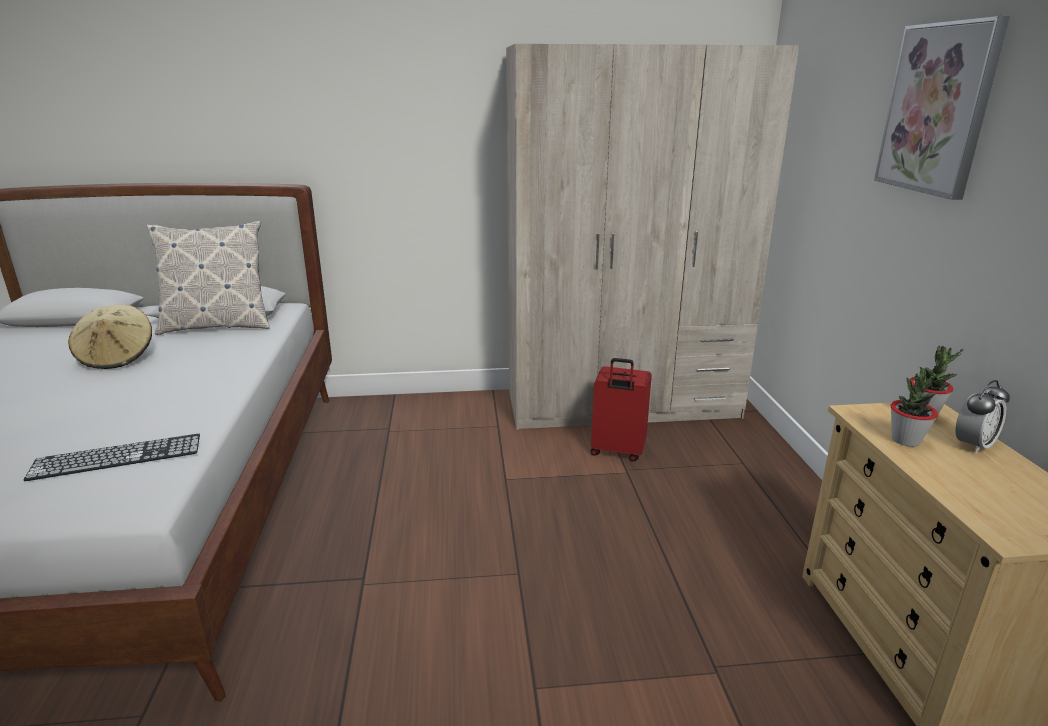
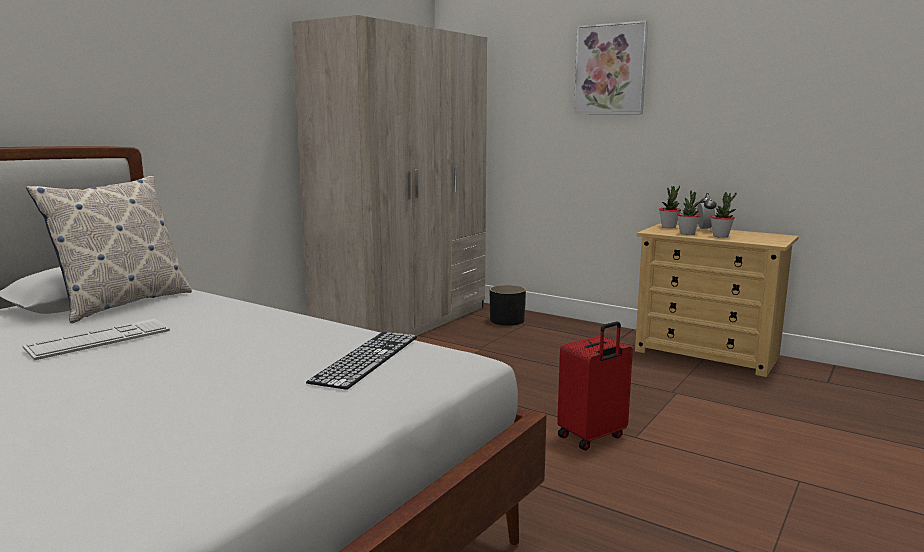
camera: 50 degrees left, 10 degrees down
(117, 357) = (99, 340): beige hat -> keyboard
(617, 451) = (454, 343): red suitcase -> red suitcase (592, 437)
(733, 448) = (507, 320): none -> black planter
(950, 471) = (720, 236): none -> potted plant

